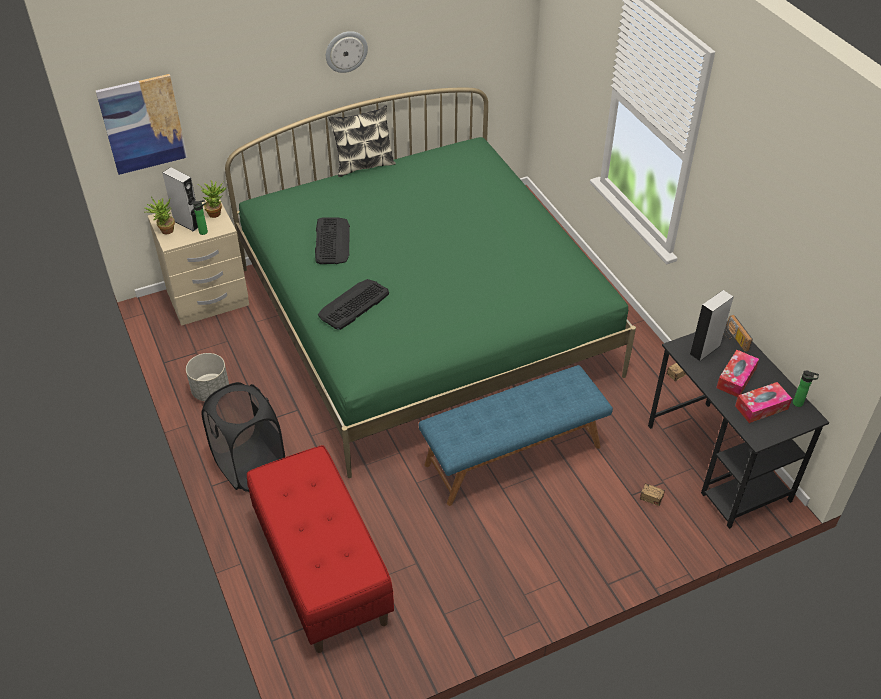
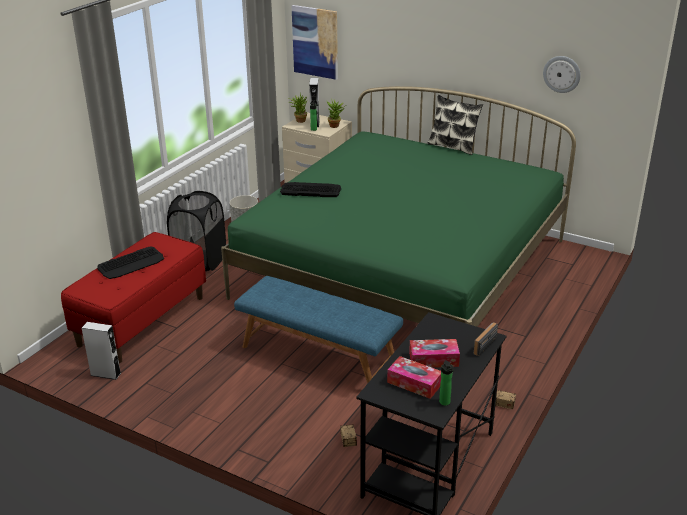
camera: 55 degrees right, 15 degrees down
(332, 241) = (360, 163): keyboard -> keyboard (131, 263)
(346, 51) = (460, 45): wall clock -> wall clock (562, 74)
(705, 350) = (448, 334): grey speaker -> grey speaker (105, 374)

